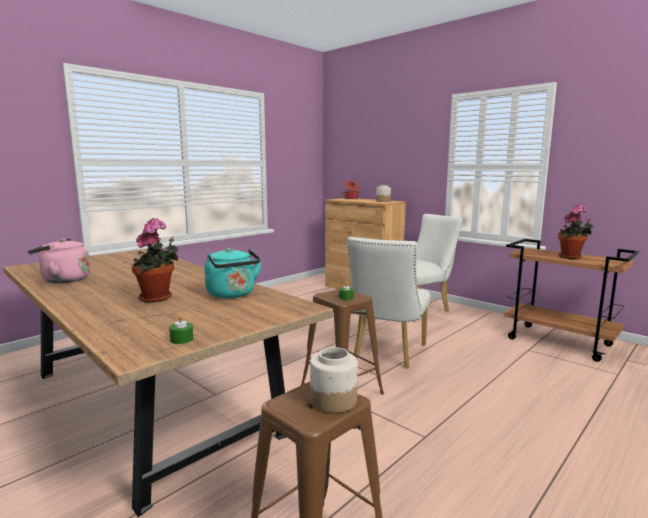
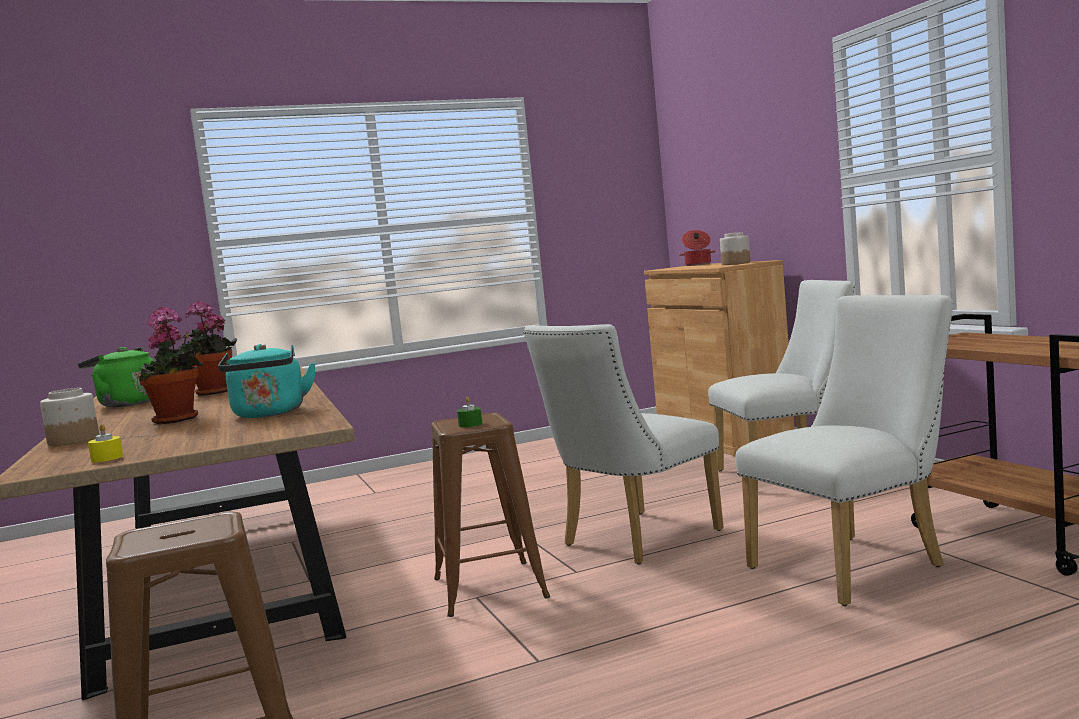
camera: 25 degrees right, 5 degrees down
(63, 280) = (126, 404): pink kettle -> green kettle
(182, 339) = (107, 458): green candle -> yellow candle
(333, 401) = (196, 532): jar -> jar (73, 440)
(509, 361) = (856, 564): none -> white chair
(571, 257) = (1018, 344): potted plant -> potted plant (213, 393)

